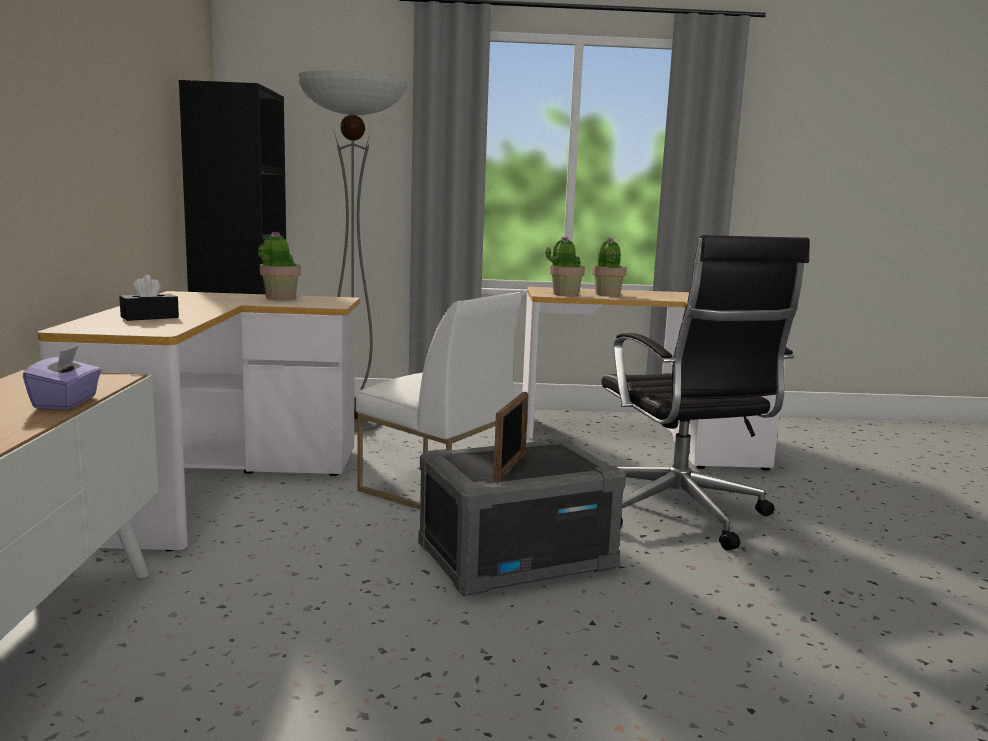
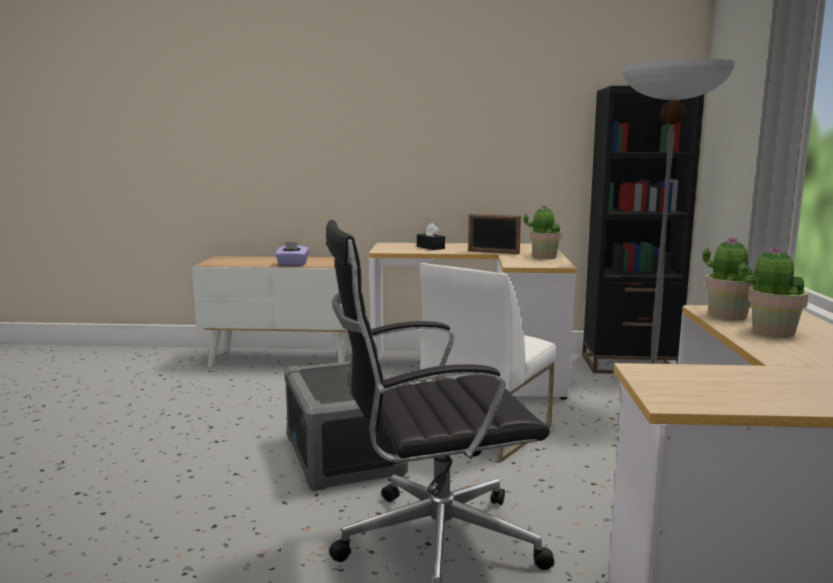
camera: 95 degrees right, 0 degrees up
(510, 467) = (328, 378): picture frame -> picture frame (493, 252)

